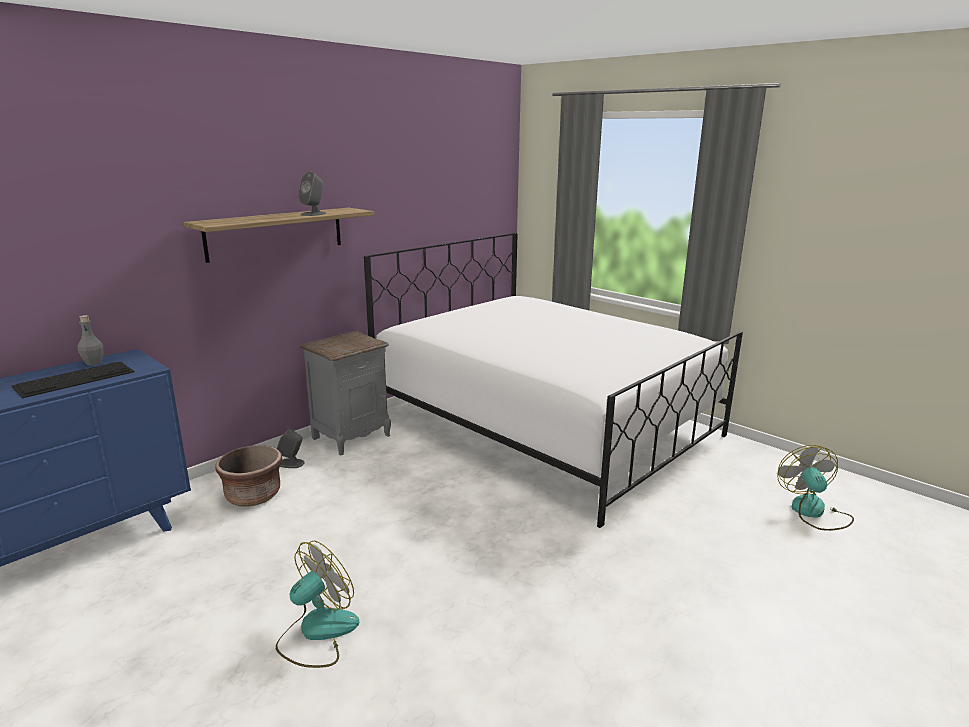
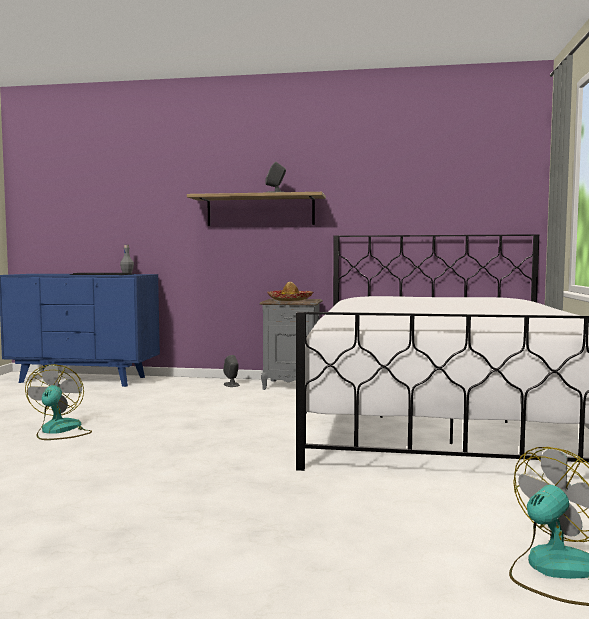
camera: 55 degrees right, 15 degrees down
(253, 496) = (181, 388): brown planter -> none
(317, 633) = (59, 431): fan -> fan turned 105 degrees counterclockwise
(344, 343) = (290, 300): none -> hat

